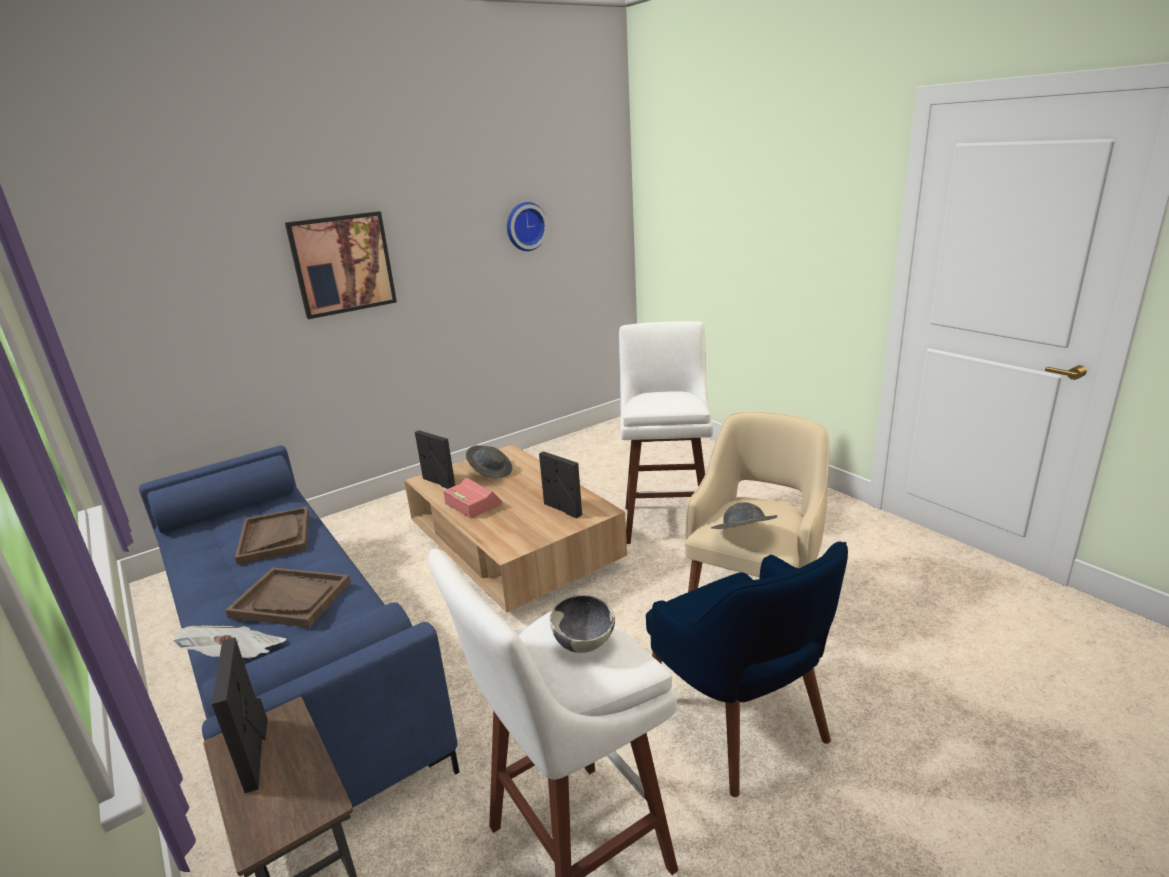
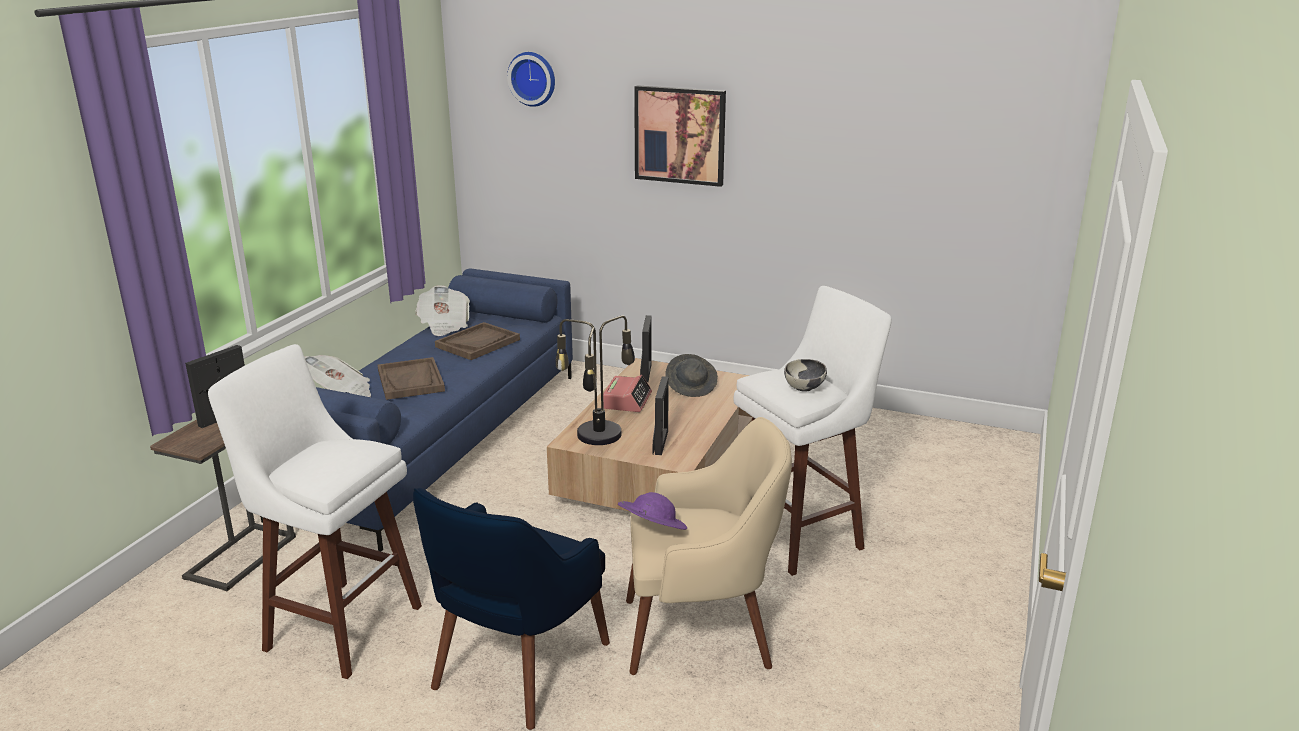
camera: 55 degrees right, 0 degrees up
(194, 547) = (444, 325): none -> newspaper
(512, 533) = (598, 434): none -> table lamp
(525, 226) = (901, 140): wall clock -> wall clock (533, 78)
(584, 642) = (333, 458): bowl -> bowl (804, 388)
(743, 536) = (651, 530): grey hat -> purple hat

